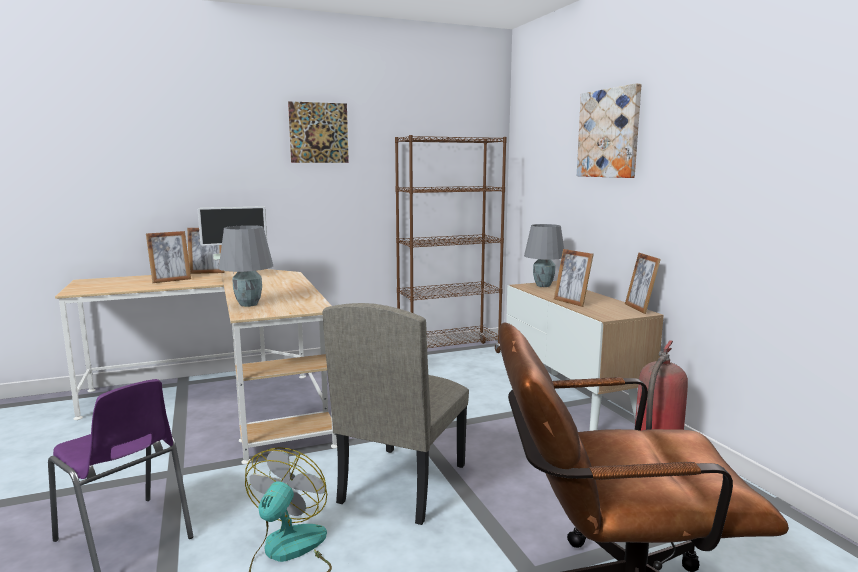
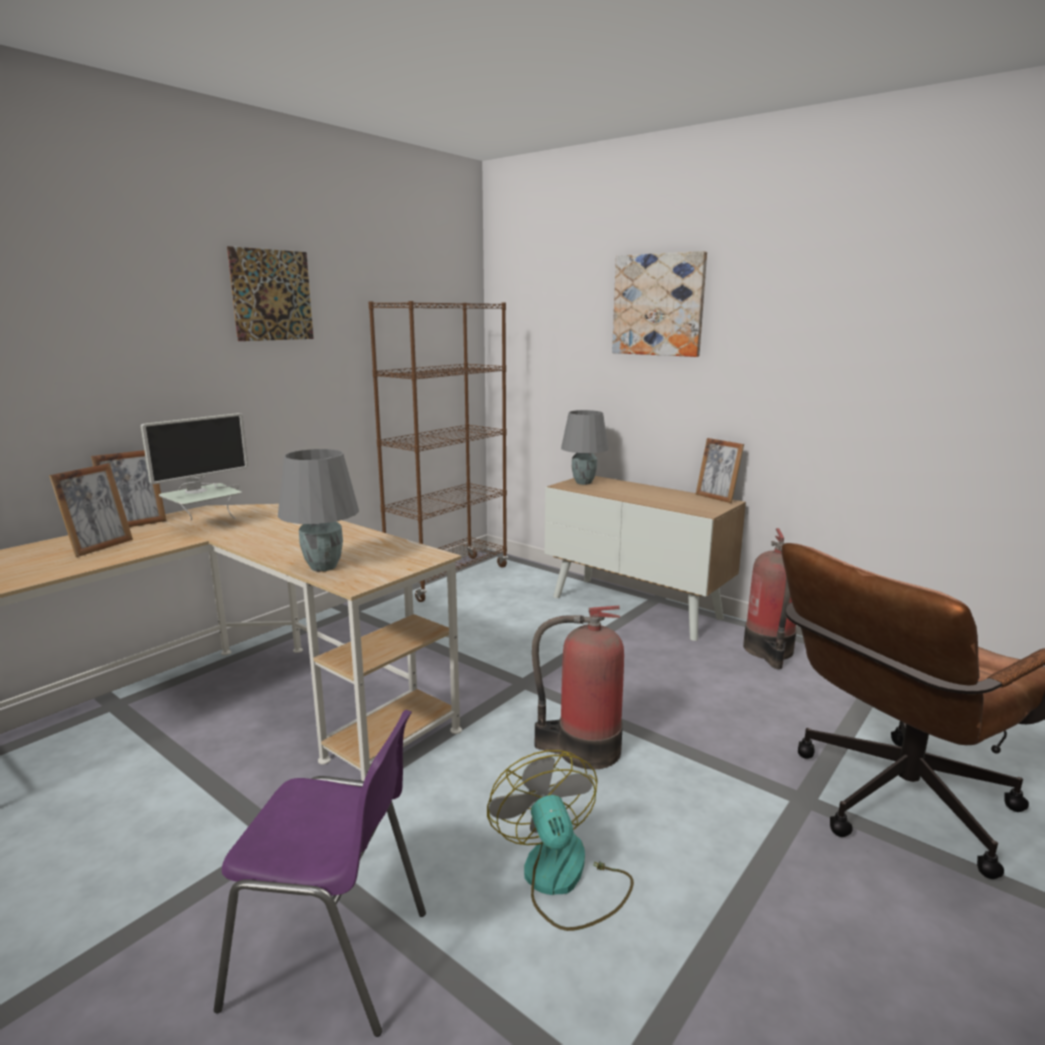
camera: 30 degrees left, 5 degrees up
(402, 483) = (583, 749): beige chair -> fire extinguisher
(571, 302) = (647, 500): picture frame -> none

